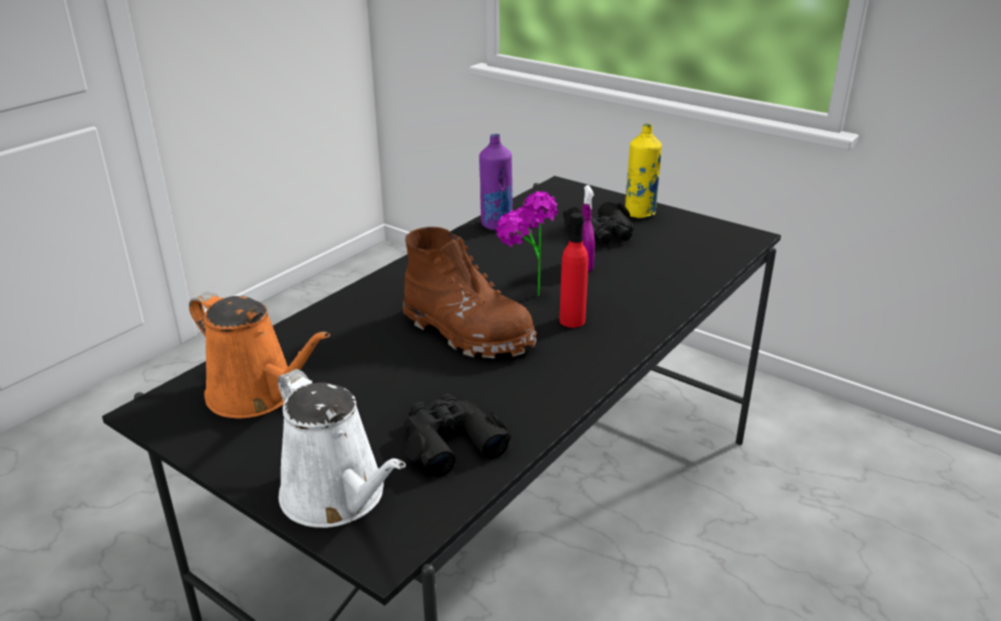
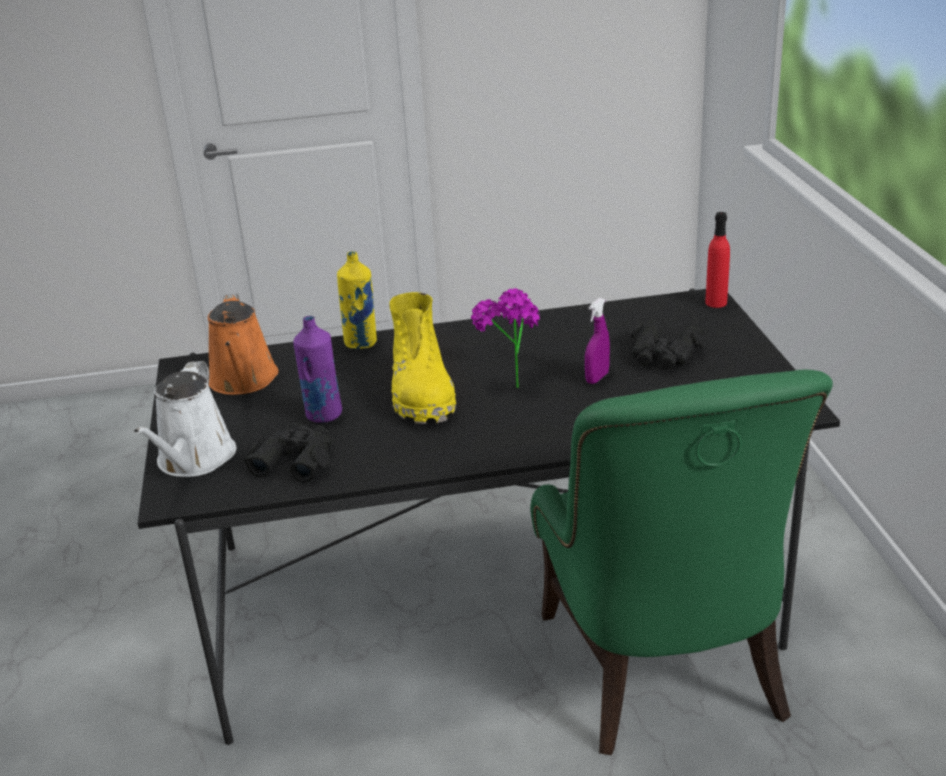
camera: 45 degrees right, 0 degrees up
(467, 332) = (422, 394): brown boot -> yellow boot
(496, 225) = (588, 316): purple bottle -> purple bottle (323, 415)
(572, 320) = (507, 417): red bottle -> red bottle (716, 303)
(640, 213) = (735, 349): yellow bottle -> yellow bottle (361, 343)
(692, 499) = (663, 666): none -> green chair

